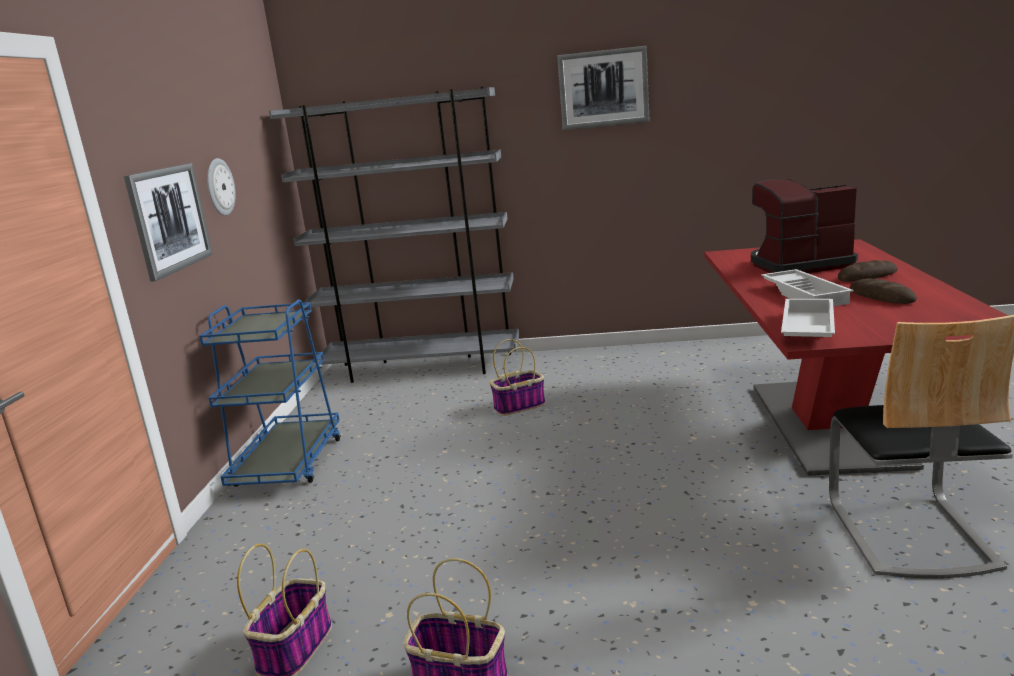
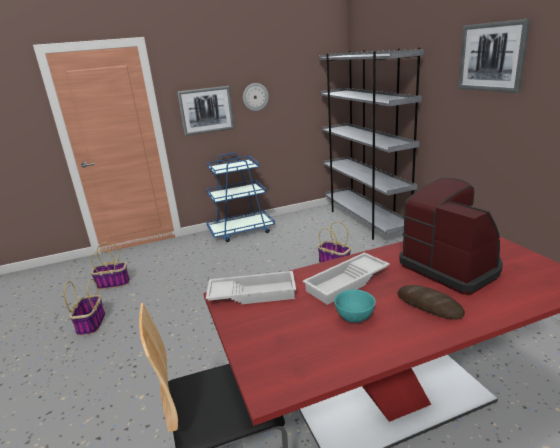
camera: 65 degrees right, 5 degrees up
(881, 297) = (355, 318): bread -> turquoise bowl

